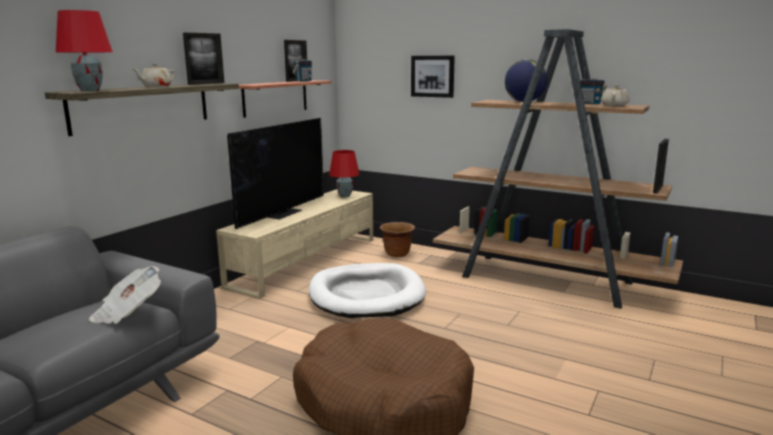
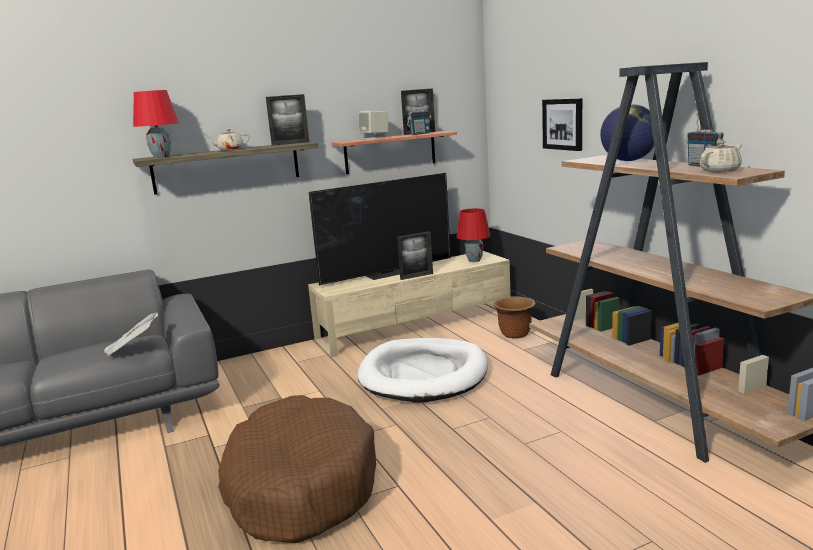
camera: 35 degrees right, 0 degrees up
(270, 83) = (375, 138): none -> beige speaker
(657, 189) = (776, 299): picture frame -> picture frame (416, 276)

